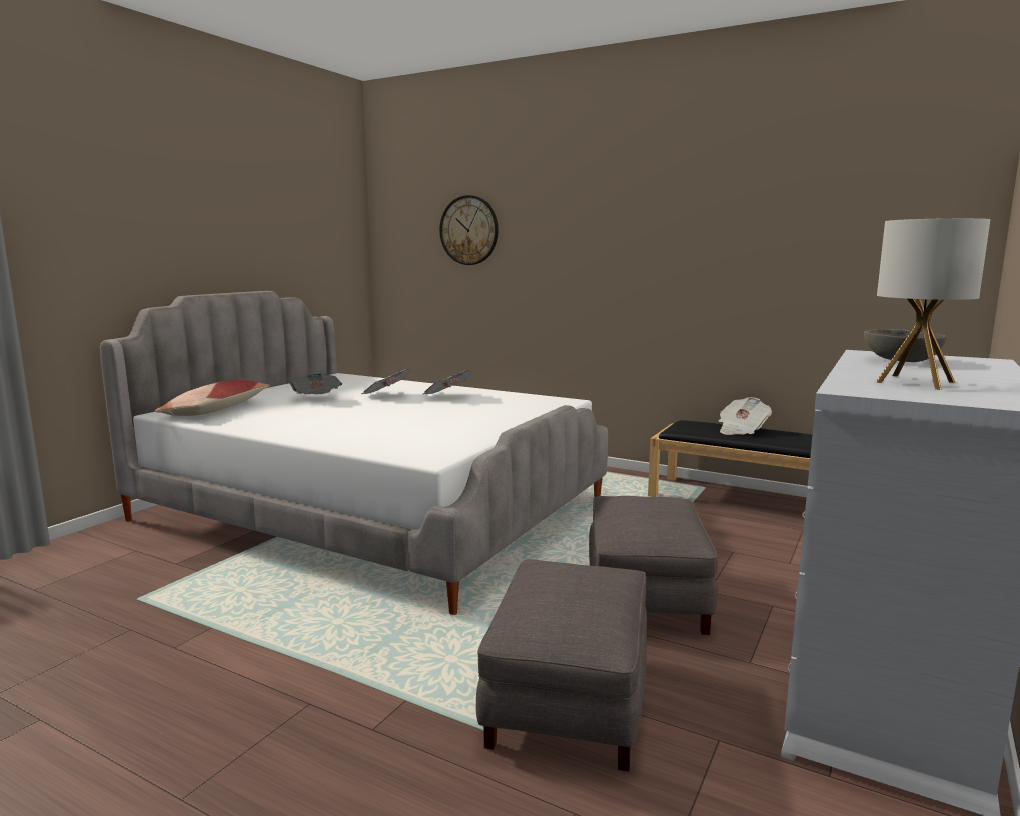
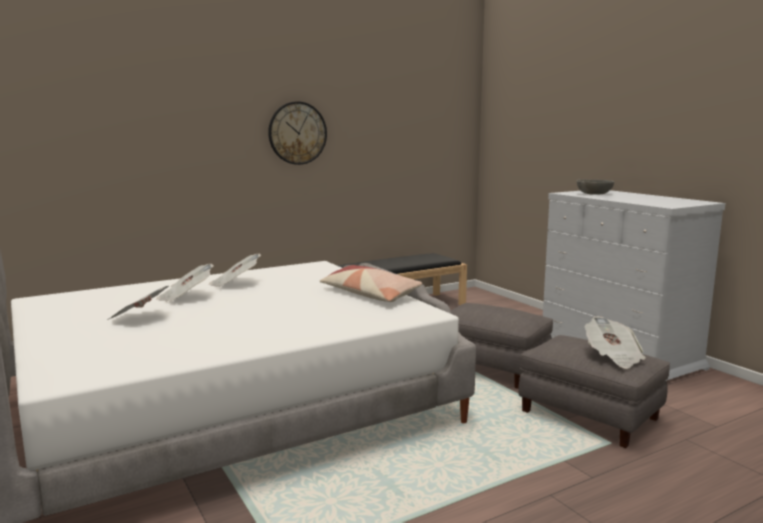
camera: 60 degrees left, 0 degrees up
(216, 410) = (96, 359): pillow -> pillow (370, 294)
(469, 230) = (111, 118): wall clock -> wall clock (297, 133)
(741, 430) = (384, 262): newspaper -> newspaper (613, 357)
(915, 382) = (653, 200): table lamp -> none

